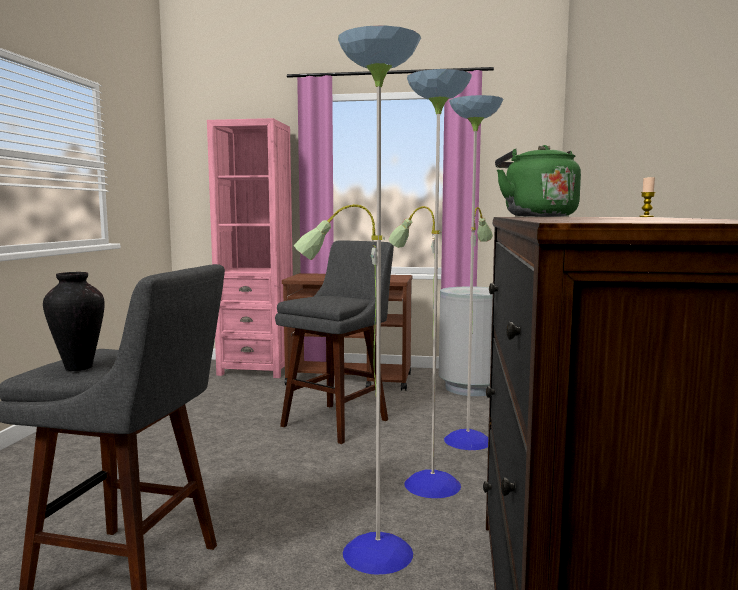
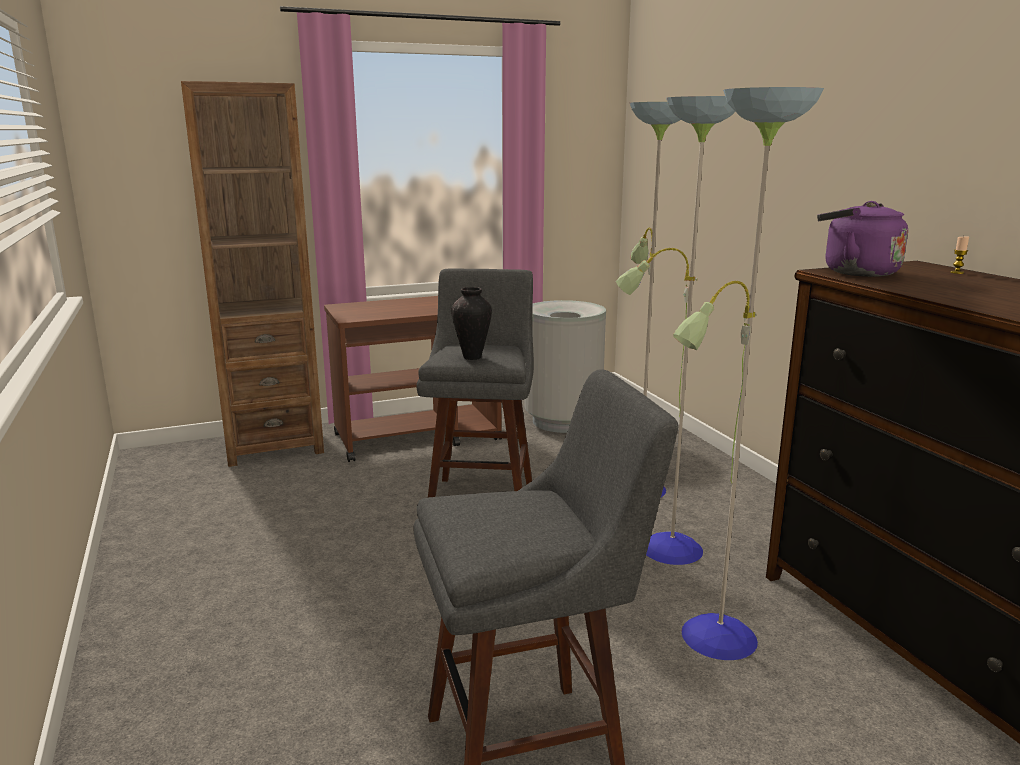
camera: 30 degrees left, 10 degrees up
(77, 368) = (516, 538): vase -> vase (471, 357)
(256, 369) = (273, 445): pink bookcase -> brown bookcase
(536, 216) = (855, 272): green kettle -> purple kettle

